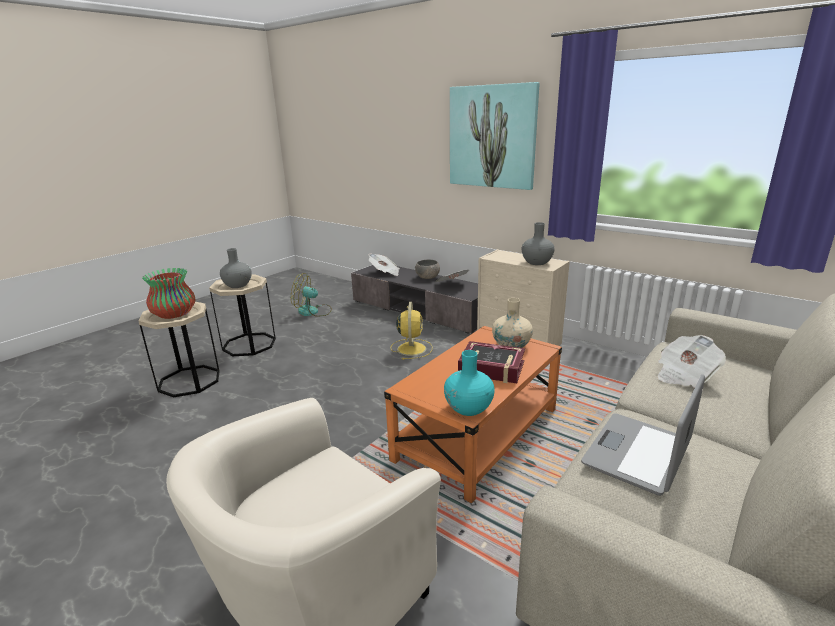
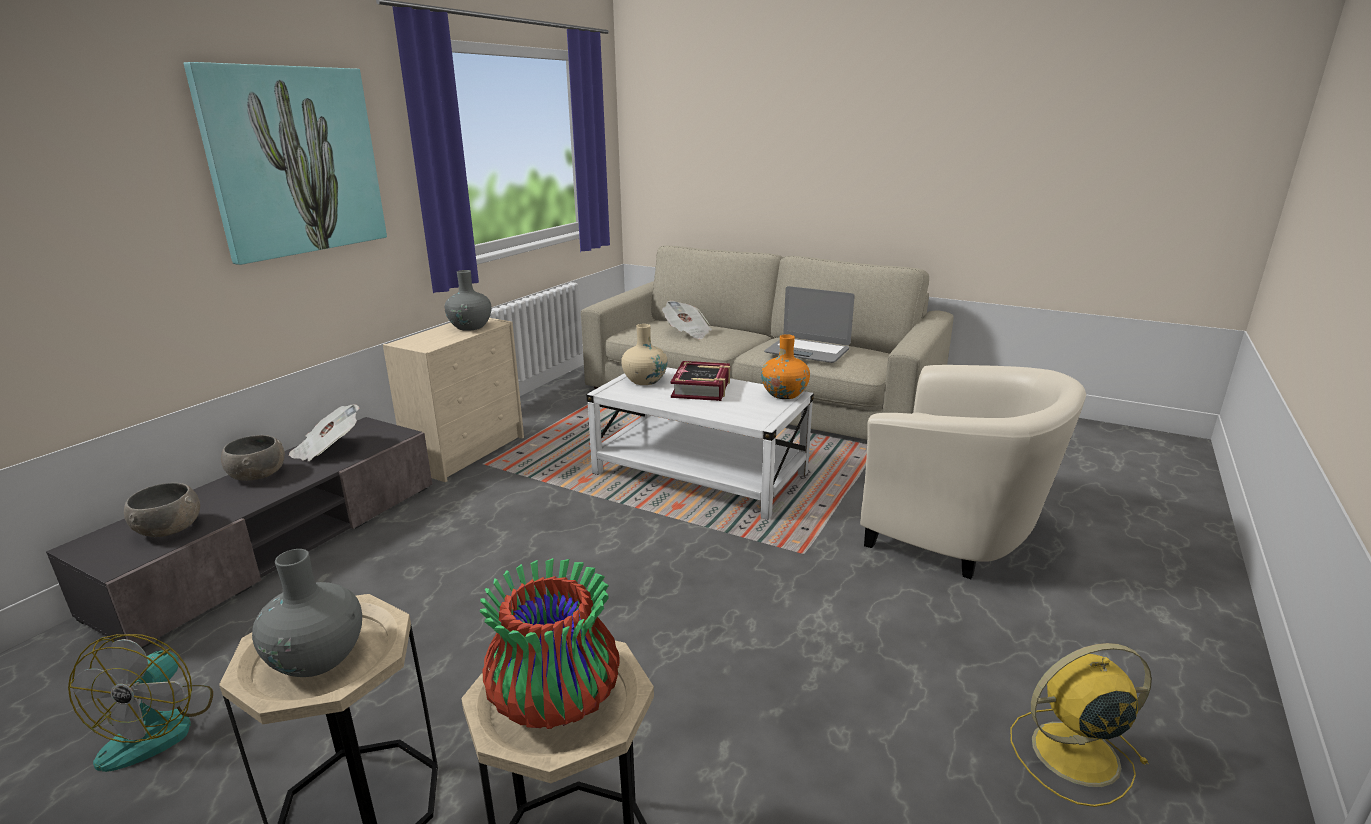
camera: 100 degrees left, 0 degrees up
(385, 273) = (169, 529): newspaper -> grey bowl
(411, 348) = (466, 536): yellow fan -> yellow fan (1071, 753)
(468, 408) = (784, 394): turquoise vase -> orange vase
(477, 434) = (700, 474): orange coffee table -> white coffee table

